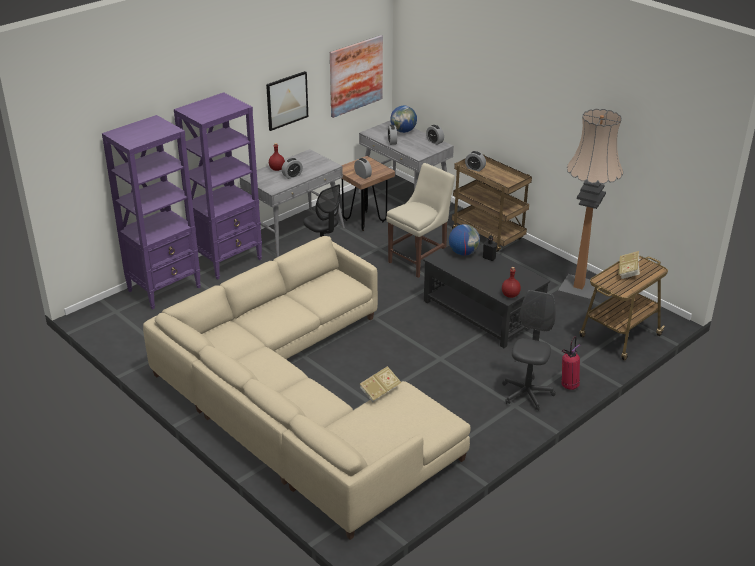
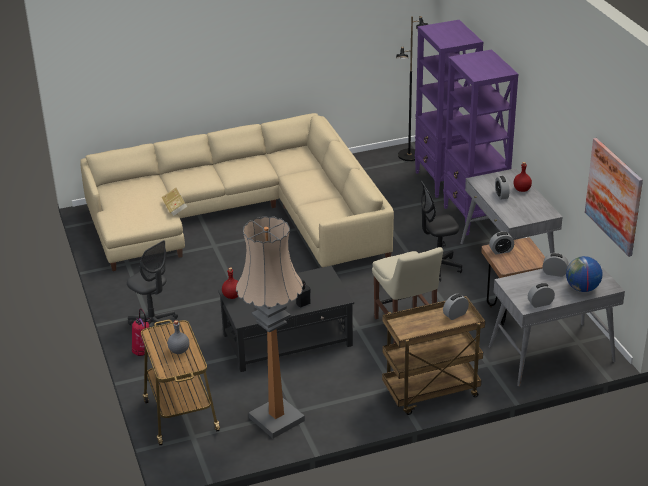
camera: 115 degrees right, 0 degrees up
(115, 321) = (409, 155): none -> black floor lamp
(287, 100) = (559, 143): picture -> none
(463, 253) = (324, 291): globe -> none
(628, 272) = (179, 351): book -> grey bottle

